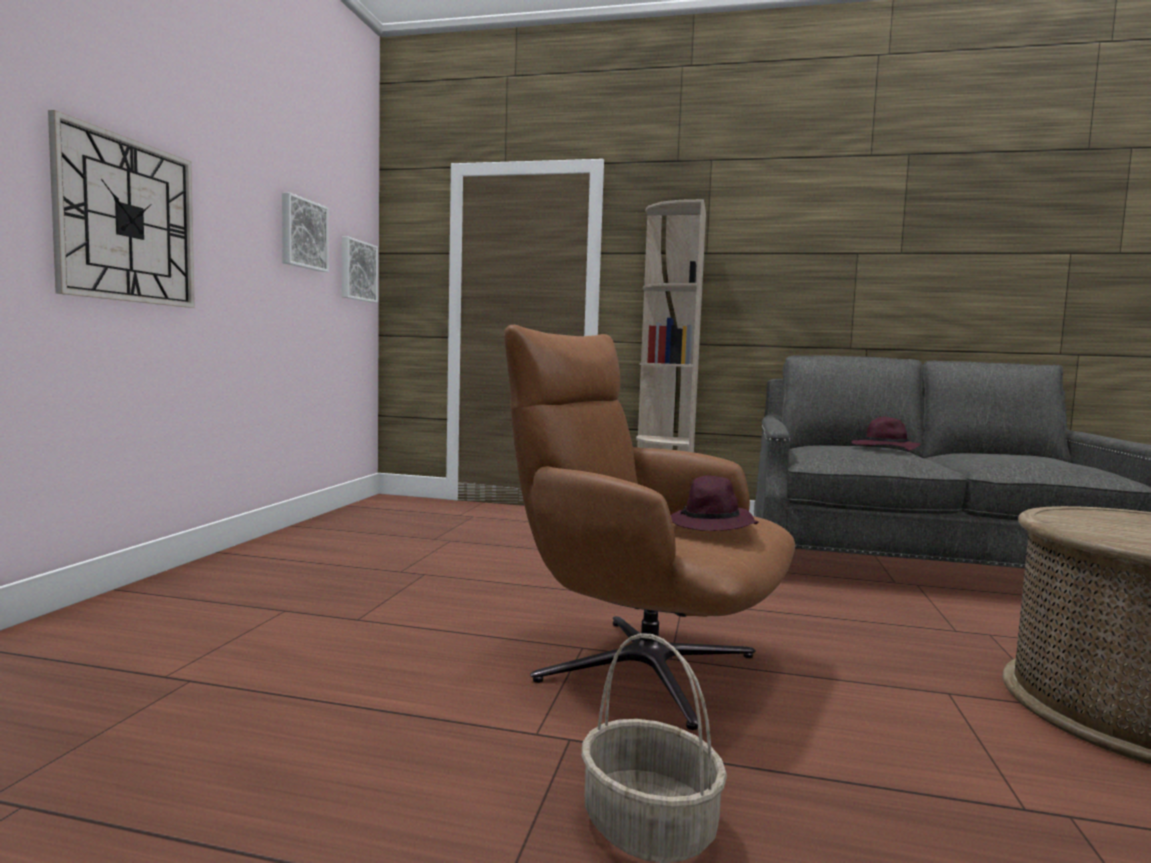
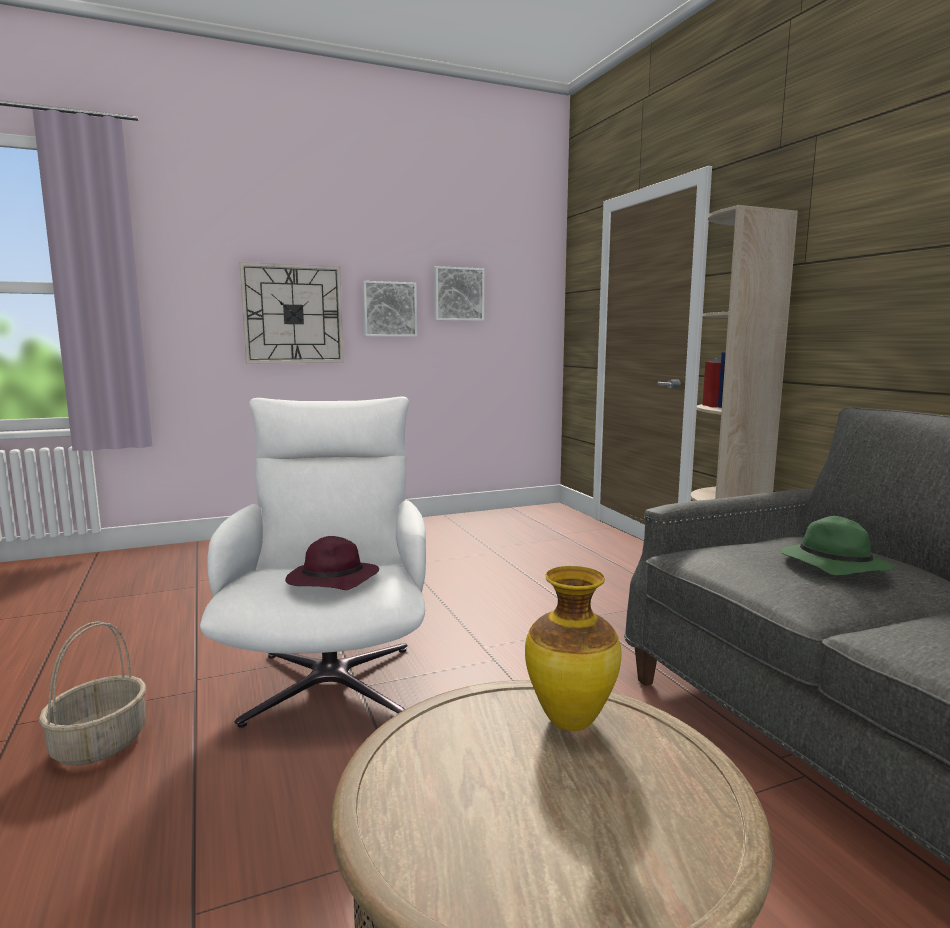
camera: 55 degrees right, 5 degrees up
(357, 270) = (529, 313): picture -> picture (389, 309)
(646, 666) = (331, 682): brown armchair -> white armchair
(884, 449) = (831, 565): purple hat -> green hat
(1083, 518) = (572, 720): none -> vase

